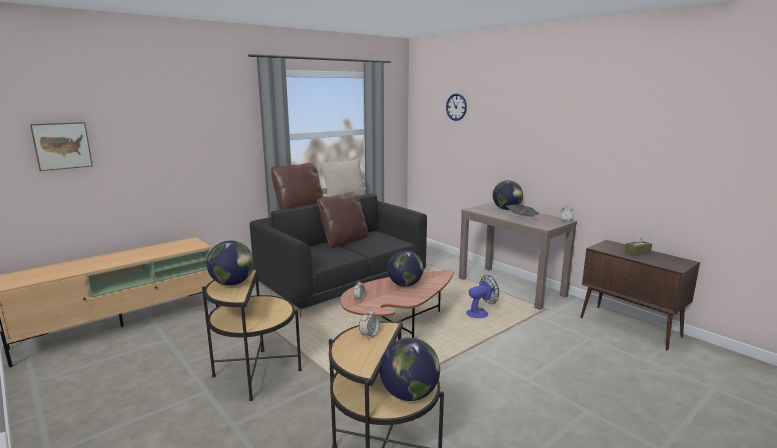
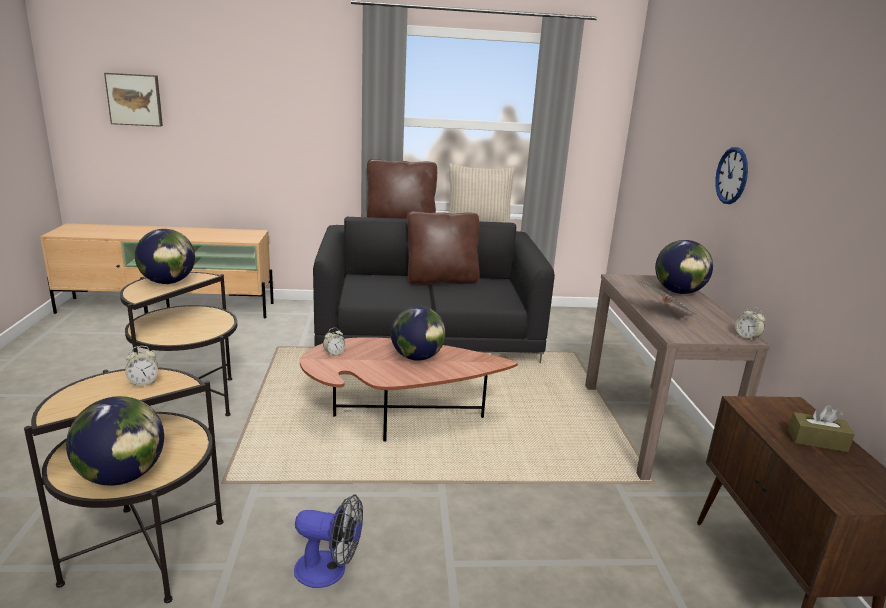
camera: 35 degrees right, 5 degrees up
(456, 107) = (676, 100): wall clock -> wall clock (732, 175)
(480, 313) = (538, 444): fan -> fan (329, 570)

